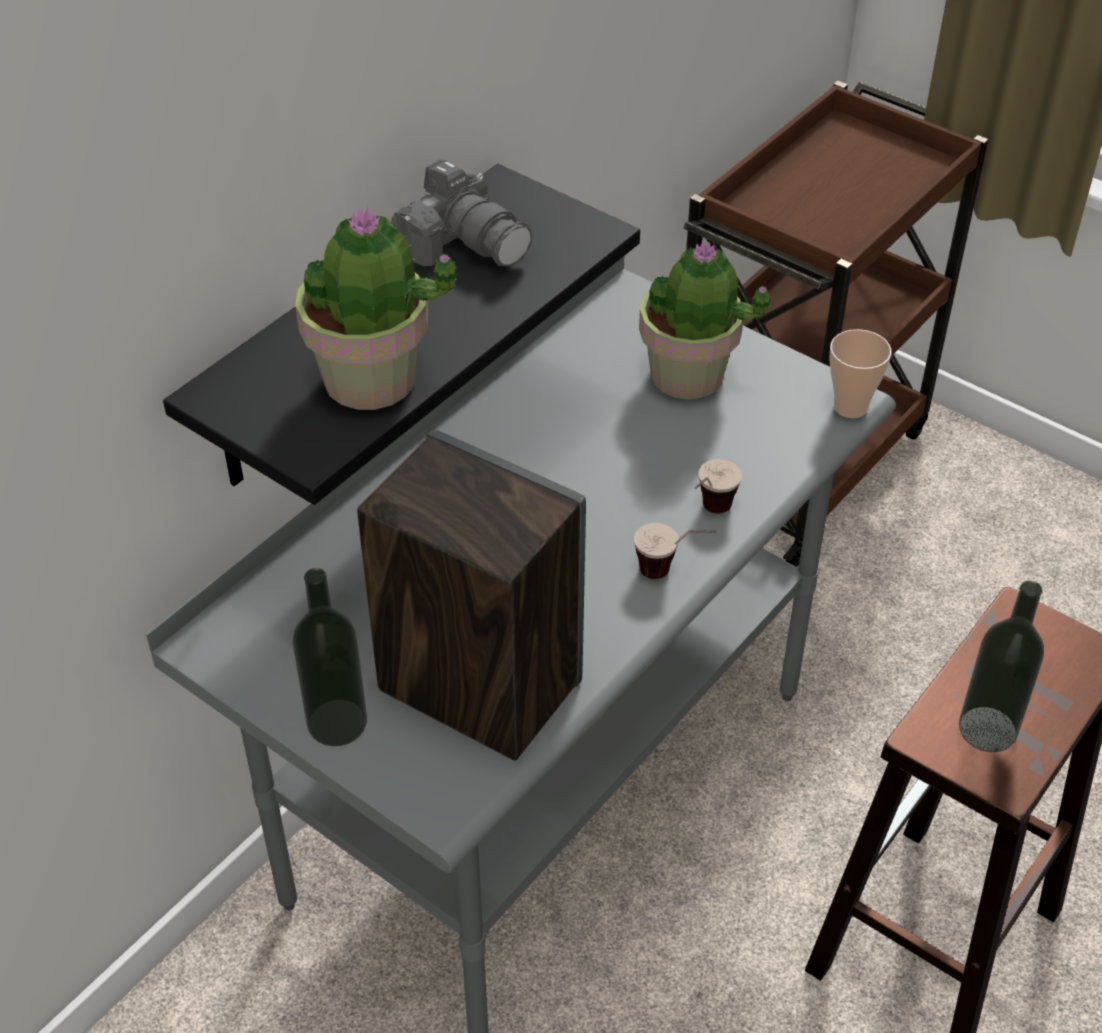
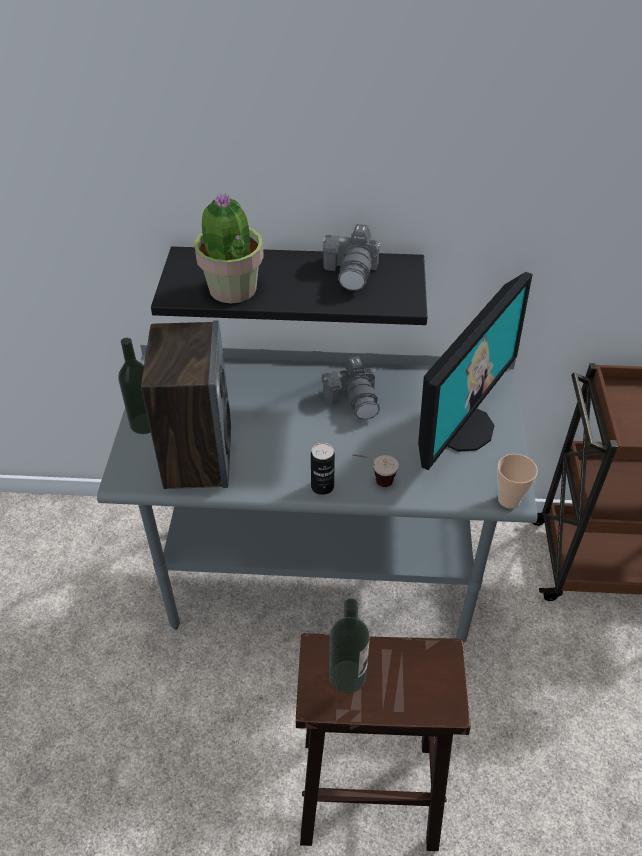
camera: 55 degrees right, 0 degrees up
(528, 450) = (354, 399): none -> camera
(672, 573) = (322, 486): cup -> can
(688, 376) = (462, 427): potted plant -> monitor

